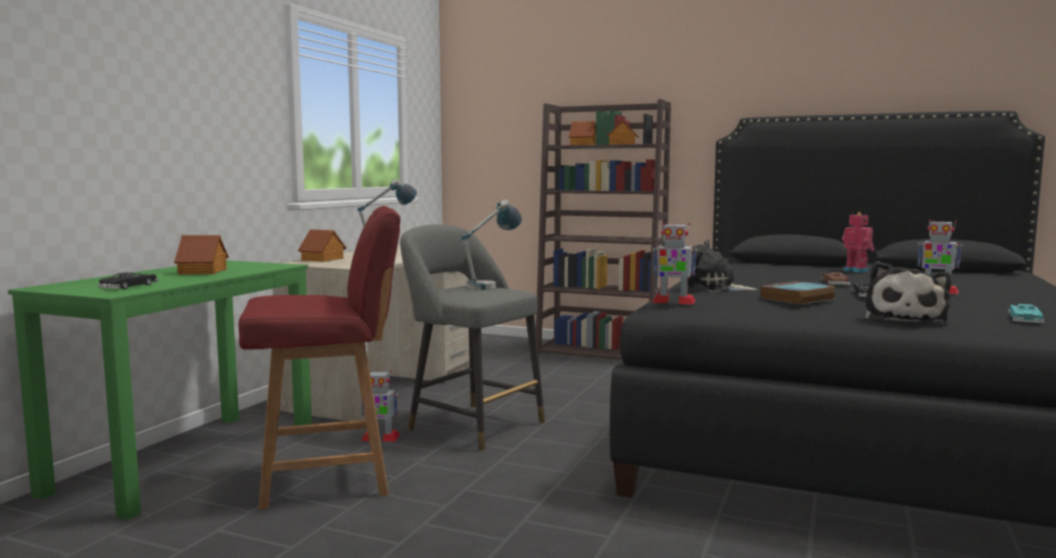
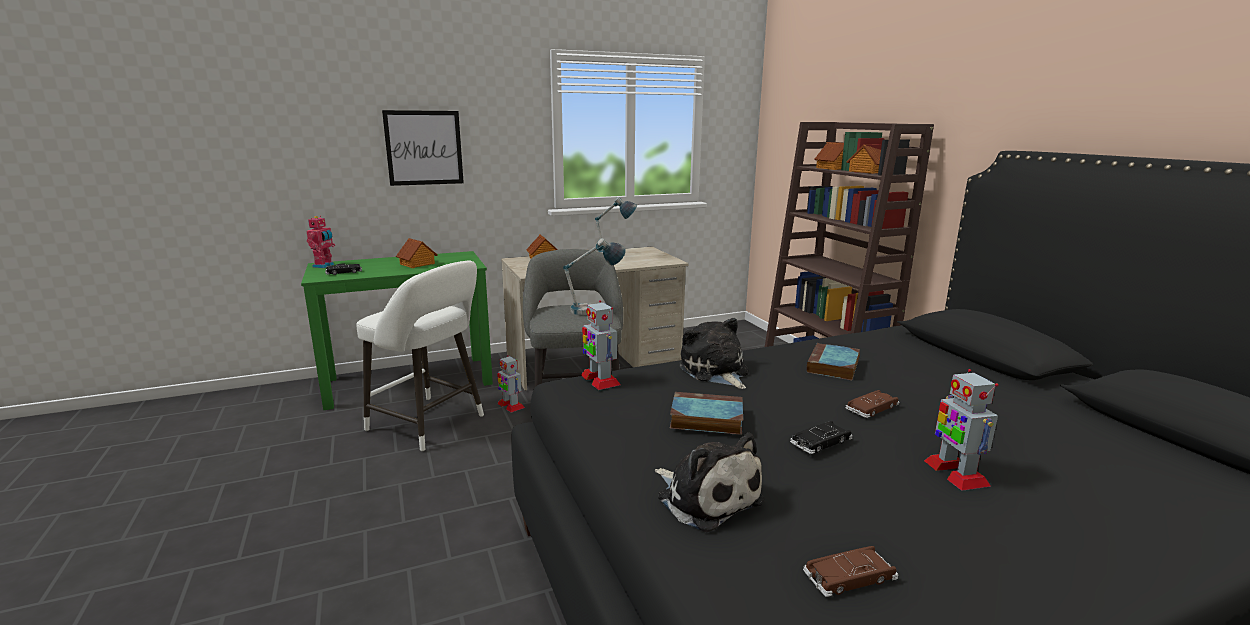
camera: 45 degrees right, 10 degrees up
(162, 110) = (424, 148): none -> picture
(329, 478) = (430, 425): red chair -> white stool
(757, 276) = (833, 366): none -> book
(856, 270) = (1011, 395): toy robot -> toy robot (324, 266)
(905, 319) = (706, 497): plush toy -> plush toy turned 105 degrees counterclockwise
(1025, 319) = (849, 577): turquoise toy car -> brown toy car

